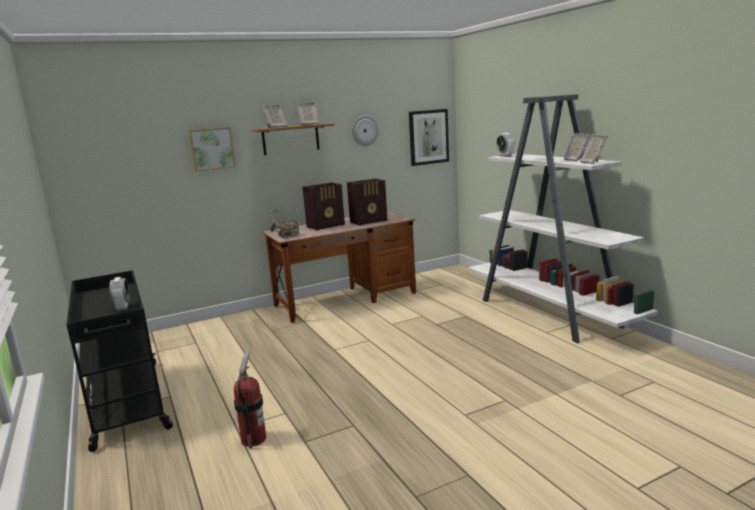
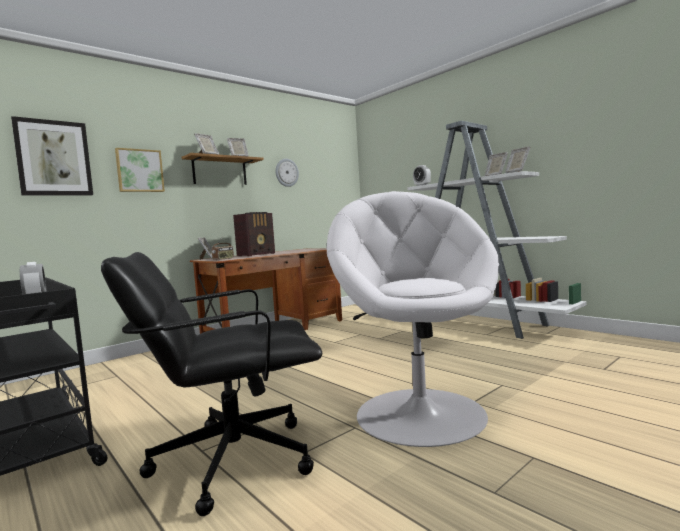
camera: 15 degrees left, 10 degrees down
(253, 439) = (231, 459): fire extinguisher -> black office chair
(369, 221) = (298, 251): radio -> none
(413, 419) = (420, 413): none -> white armchair
(428, 137) = (338, 185): picture -> picture (54, 158)

